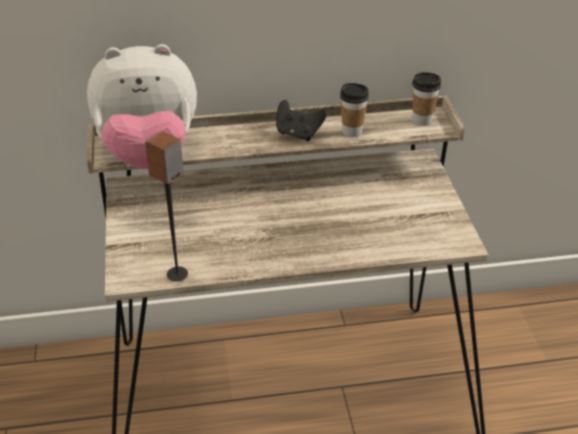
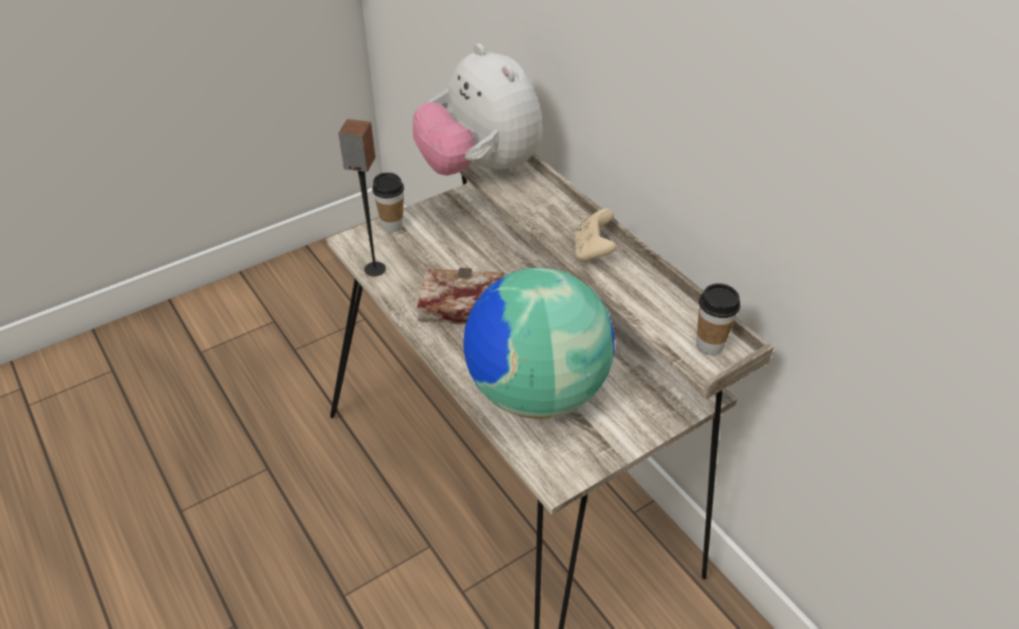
camera: 65 degrees right, 5 degrees up
(261, 239) = (458, 306): none -> book
(298, 134) = (593, 252): black game controller -> beige game controller
(352, 132) = (632, 292): cup -> cup (392, 225)
(379, 228) = (535, 392): none -> globe

